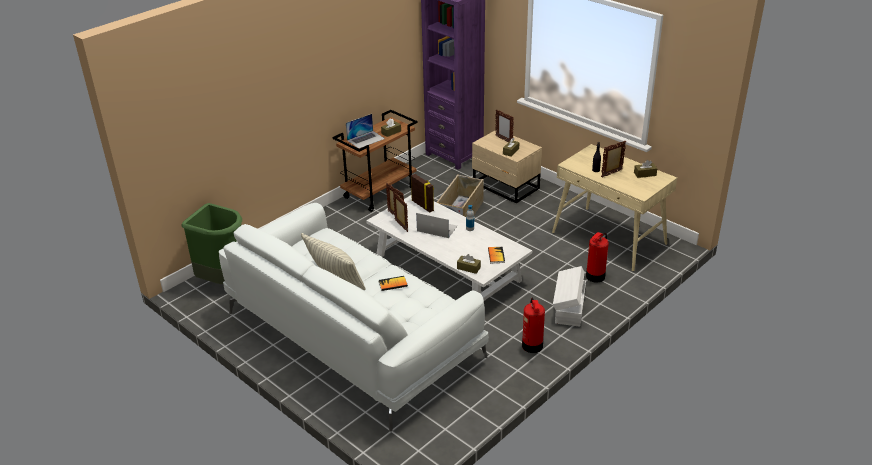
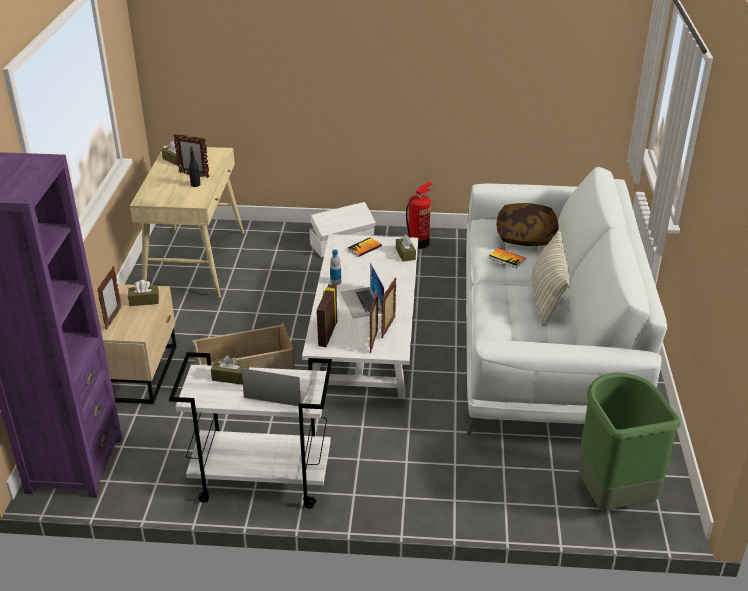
camera: 130 degrees left, 0 degrees up
(380, 192) = (260, 481): brown cart -> white cart
(408, 310) = (526, 235): none -> pillow
(595, 276) = (276, 248): fire extinguisher -> none

